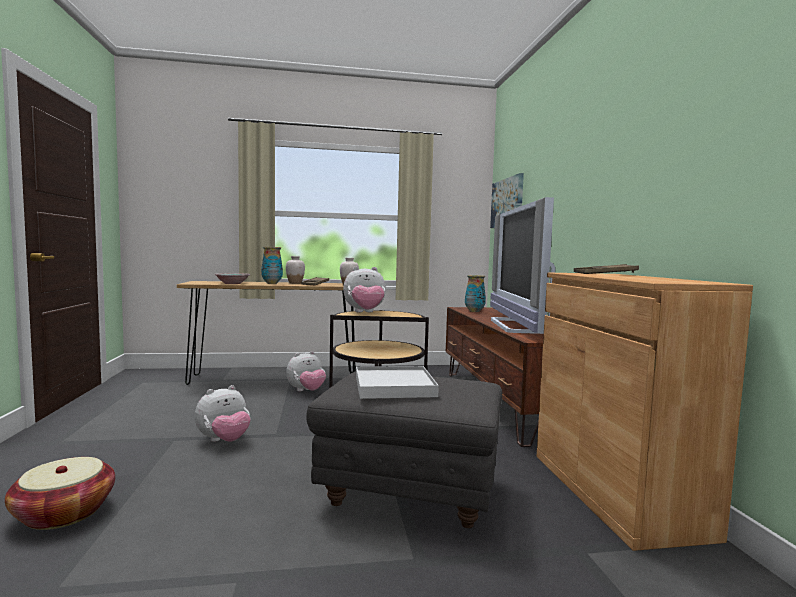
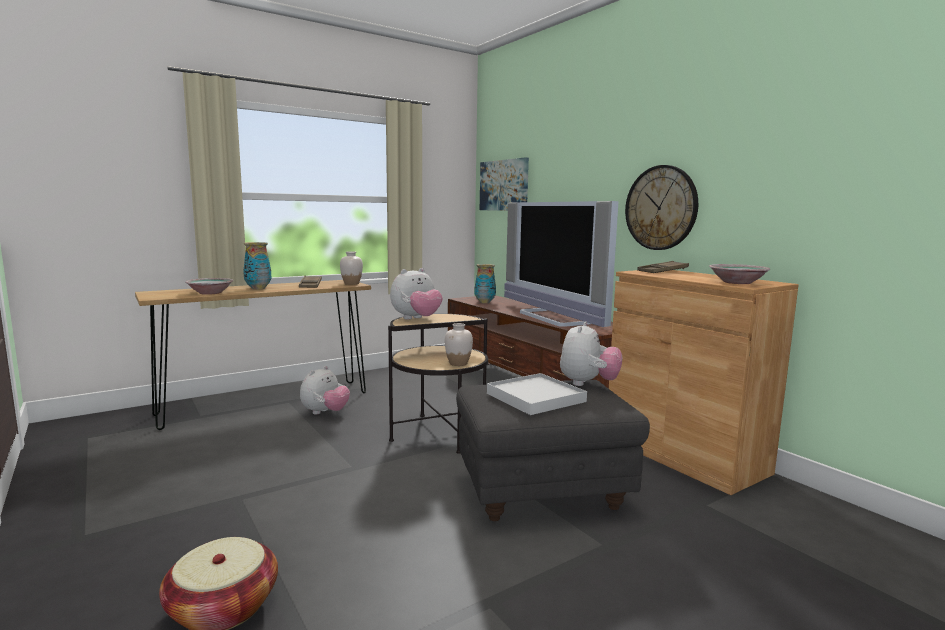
camera: 25 degrees left, 5 degrees up
(224, 441) = (303, 486): plush toy -> plush toy (588, 383)
(295, 283) = (283, 285): white vase -> white vase (458, 363)
(619, 206) = (661, 208): none -> wall clock
(659, 280) = (738, 282): none -> bowl

